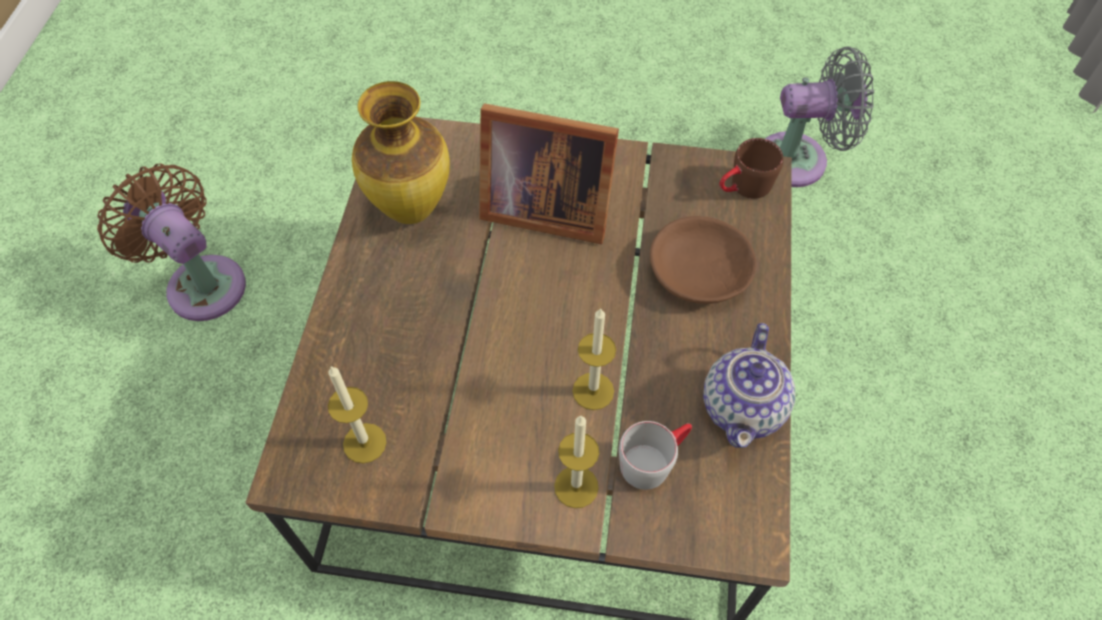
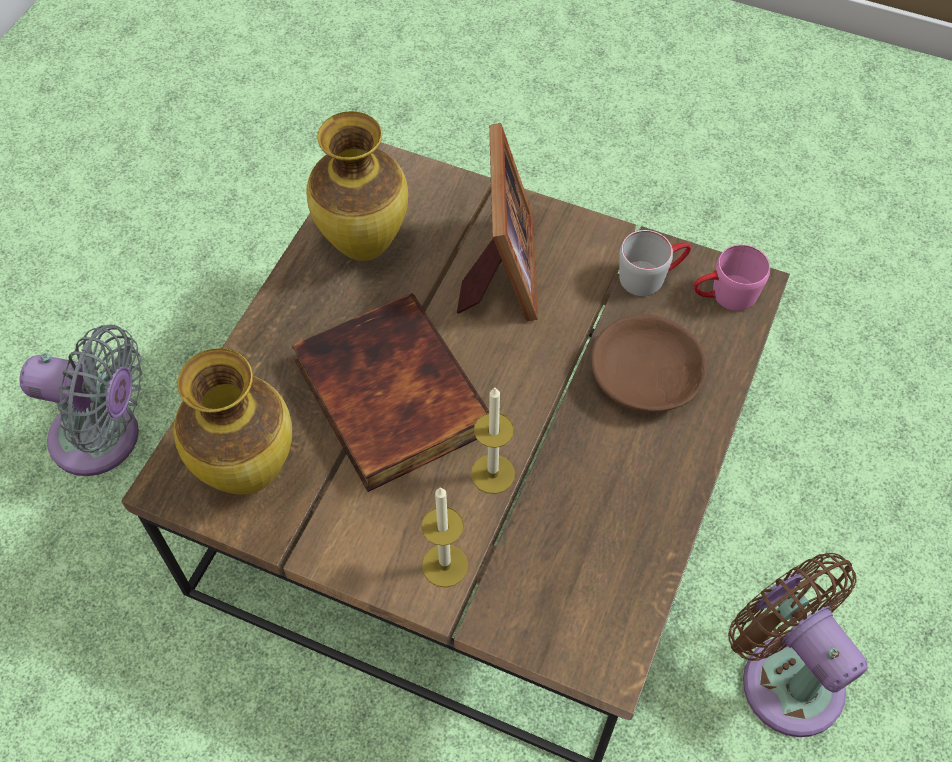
camera: 15 degrees right, 0 degrees up
(201, 282) = (152, 275): brown fan -> brown fan (785, 675)
(364, 443) = (249, 471): candle -> vase
(474, 342) = (387, 396): none -> book
(542, 207) = (500, 271): picture frame -> picture frame turned 120 degrees counterclockwise
(654, 460) = (532, 558): grey mug -> grey mug (651, 275)
(743, 188) = (724, 296): brown mug -> pink mug
(744, 407) = (645, 528): teapot -> none
(799, 160) = (838, 278): grey fan -> grey fan (104, 439)

